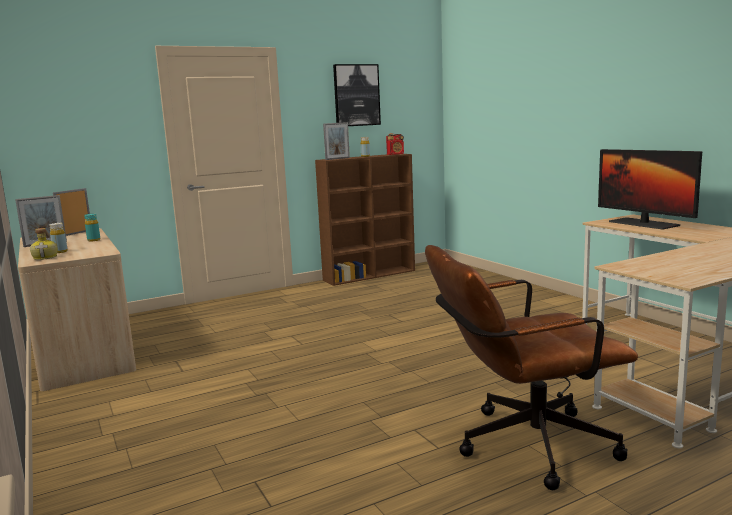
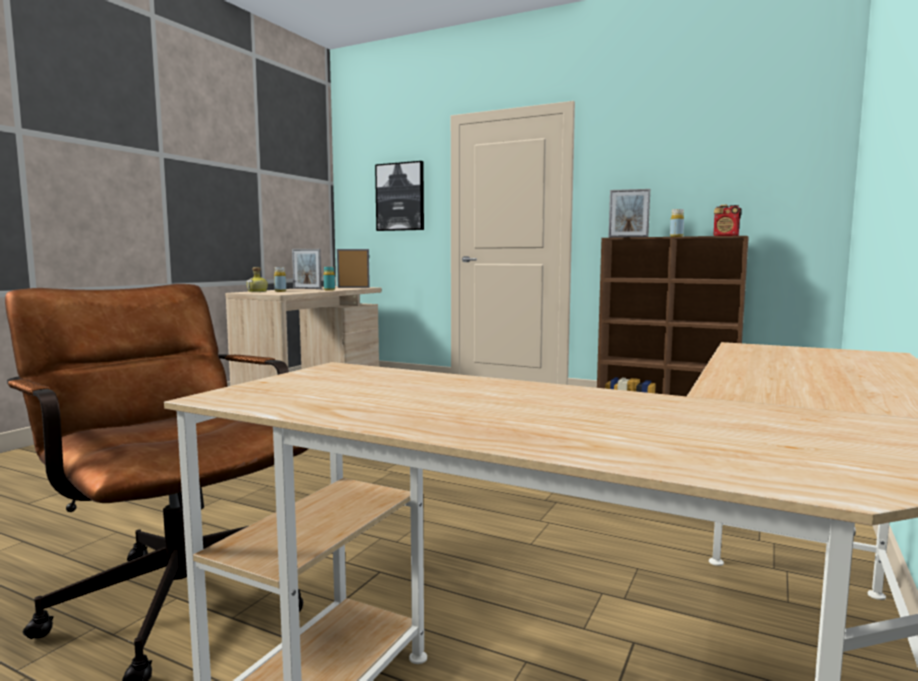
camera: 55 degrees right, 5 degrees down
(356, 95) = (683, 153): picture -> picture (400, 197)
(643, 223) = (805, 360): monitor -> none

